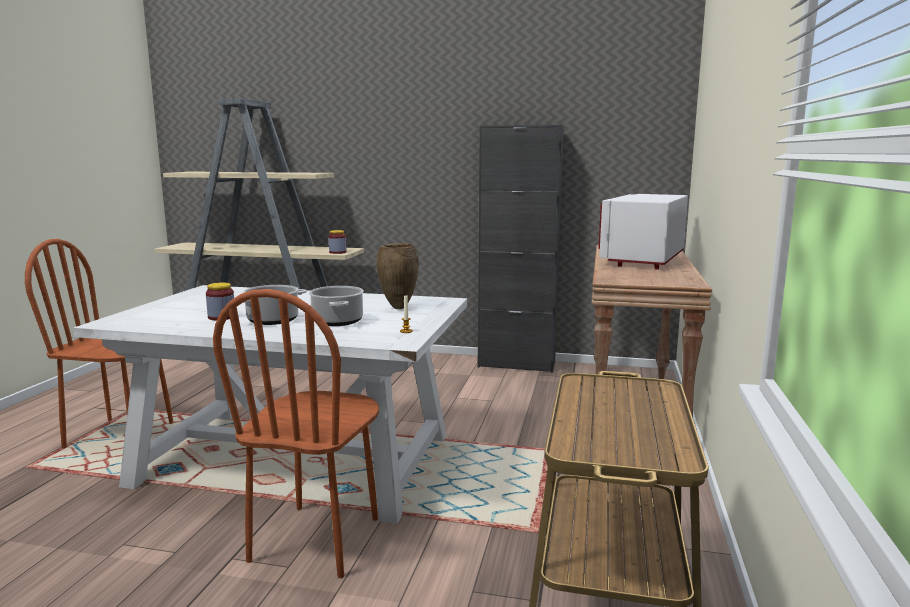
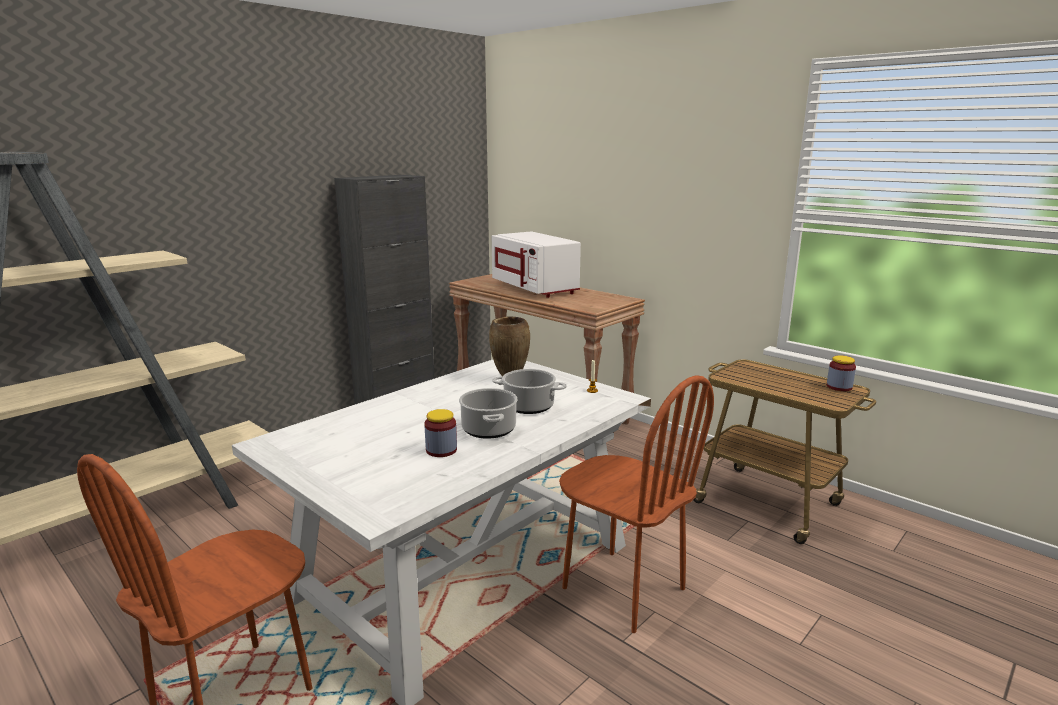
camera: 60 degrees left, 5 degrees up
(337, 252) = (220, 354): jar -> jar (839, 387)

